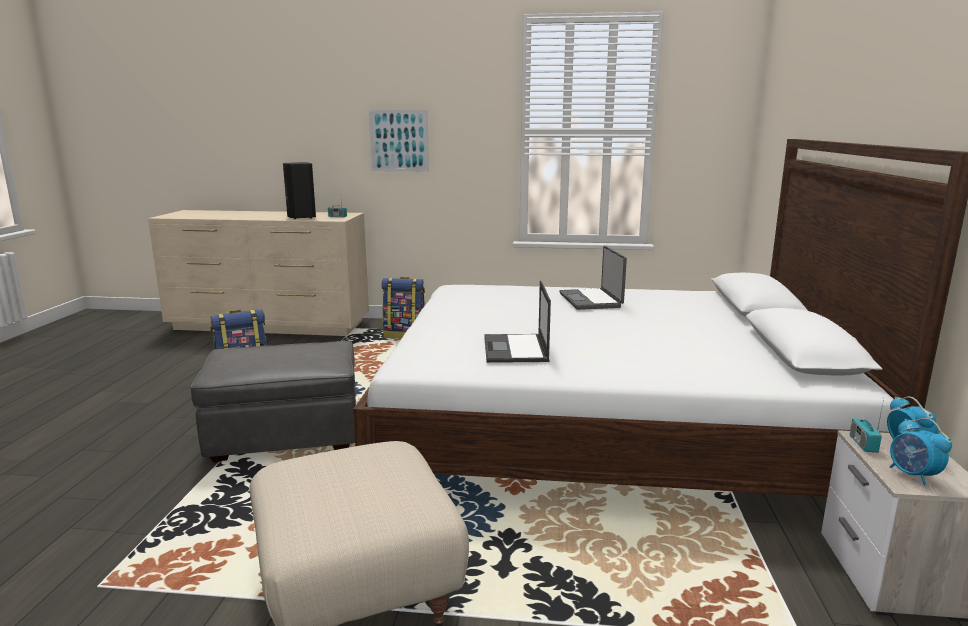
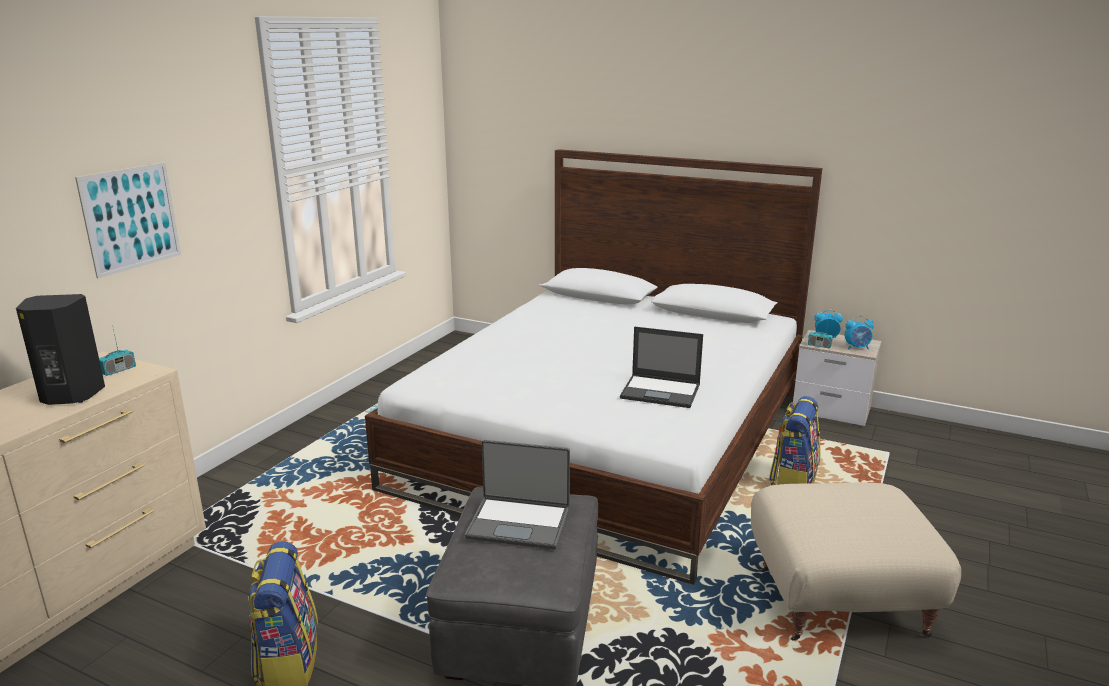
camera: 70 degrees left, 5 degrees up
(405, 335) = (254, 496): backpack -> backpack (792, 482)
(591, 300) = (538, 338): laptop -> laptop (519, 523)

